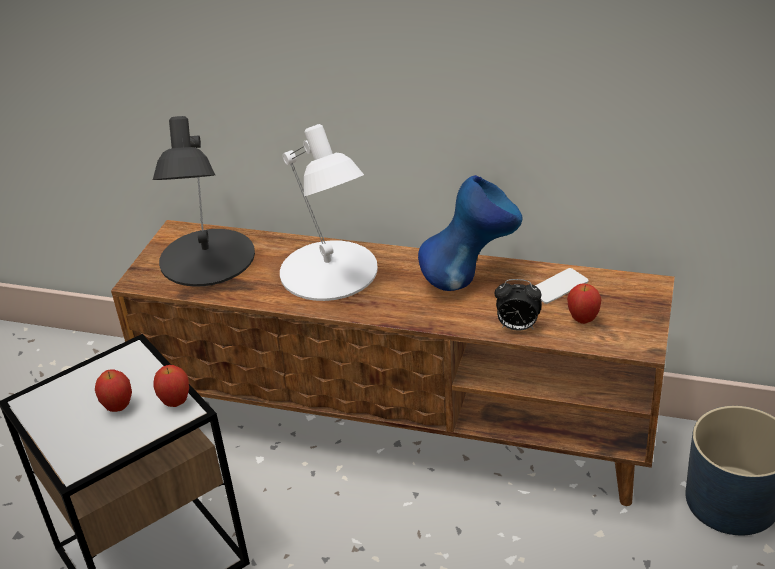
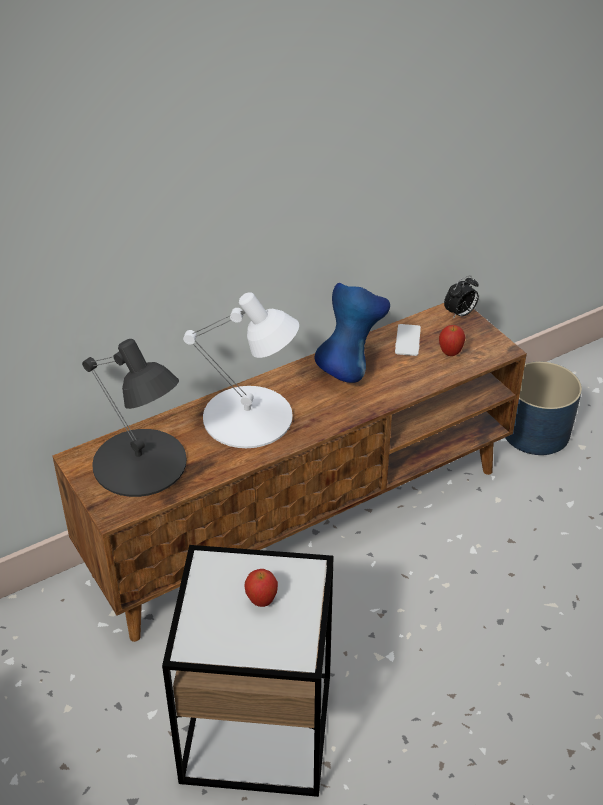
camera: 50 degrees left, 5 degrees up
(176, 402) = (295, 568): apple -> none
(517, 327) = (422, 380): alarm clock -> alarm clock (460, 314)

